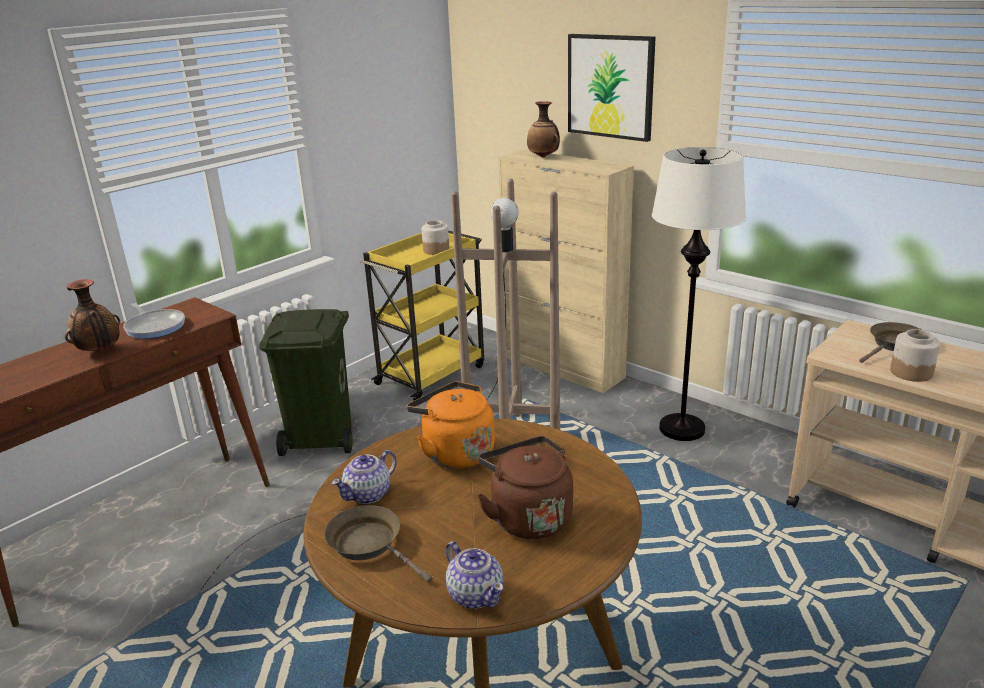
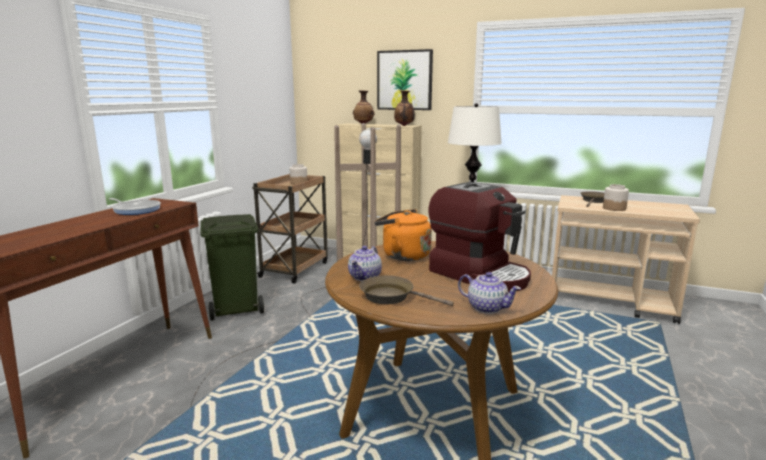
camera: 20 degrees left, 10 degrees down
(100, 351) = (100, 221): vase -> vase (404, 126)
(432, 374) = (295, 269): yellow cart -> brown cart
(528, 517) = (480, 274): brown kettle -> coffee machine

